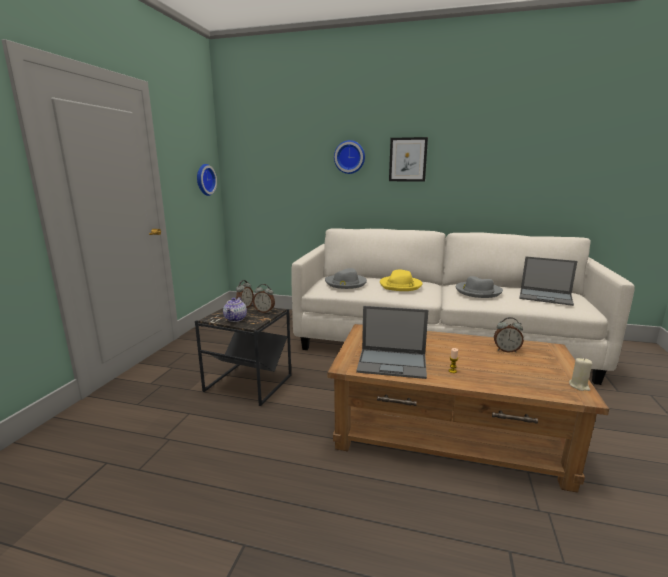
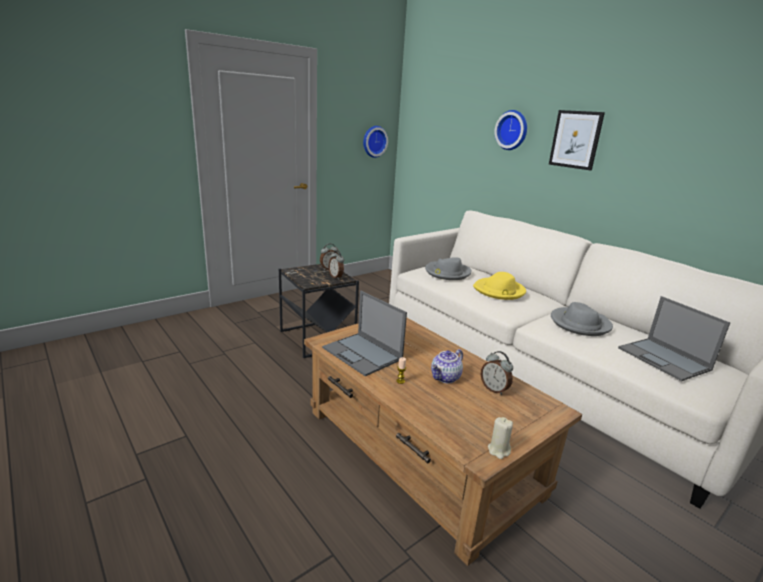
camera: 35 degrees right, 5 degrees up
(236, 319) = (306, 276): teapot -> teapot (446, 378)

